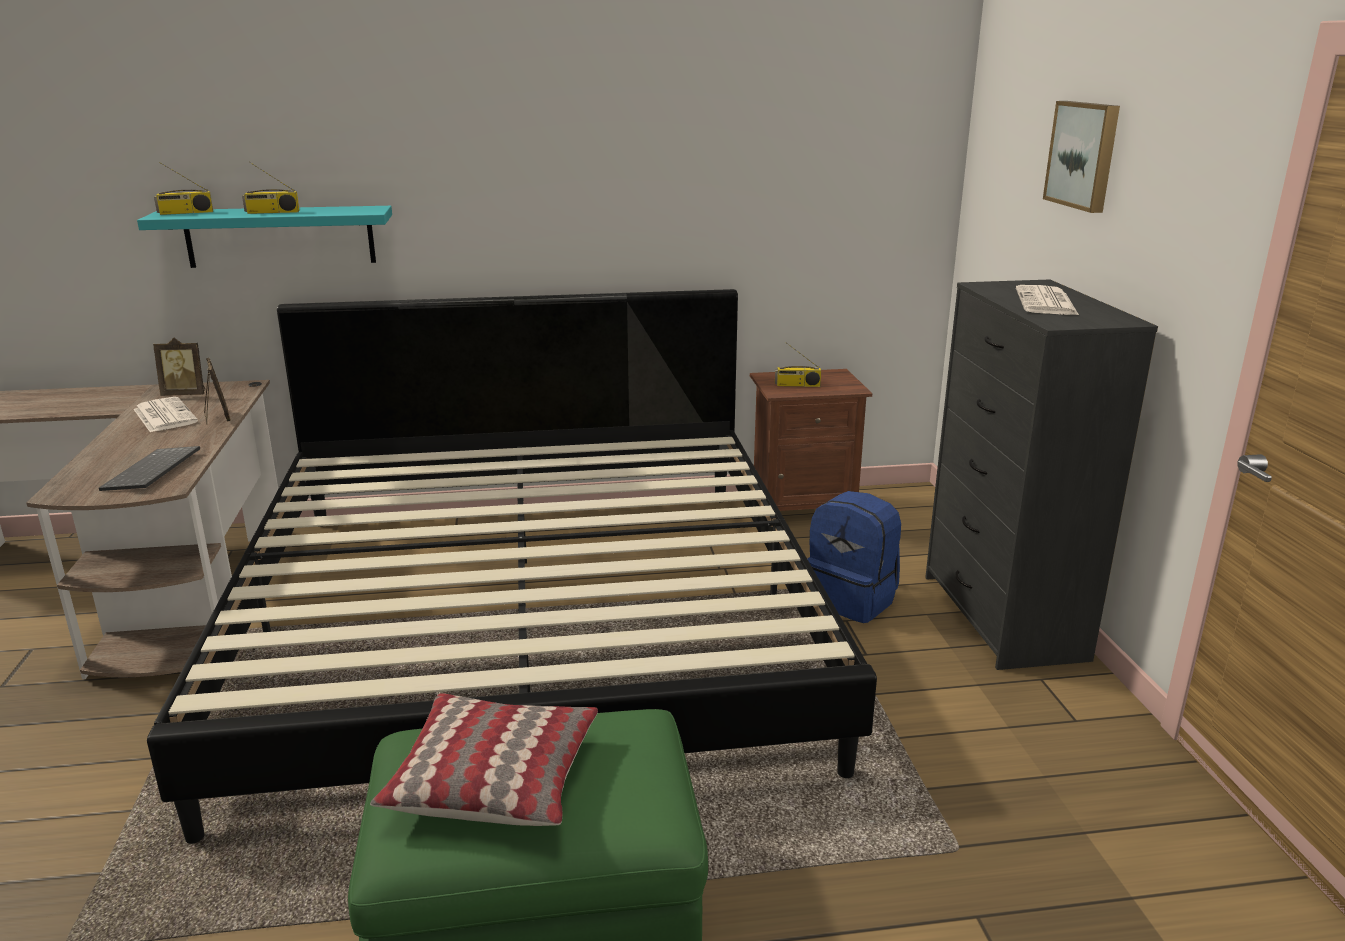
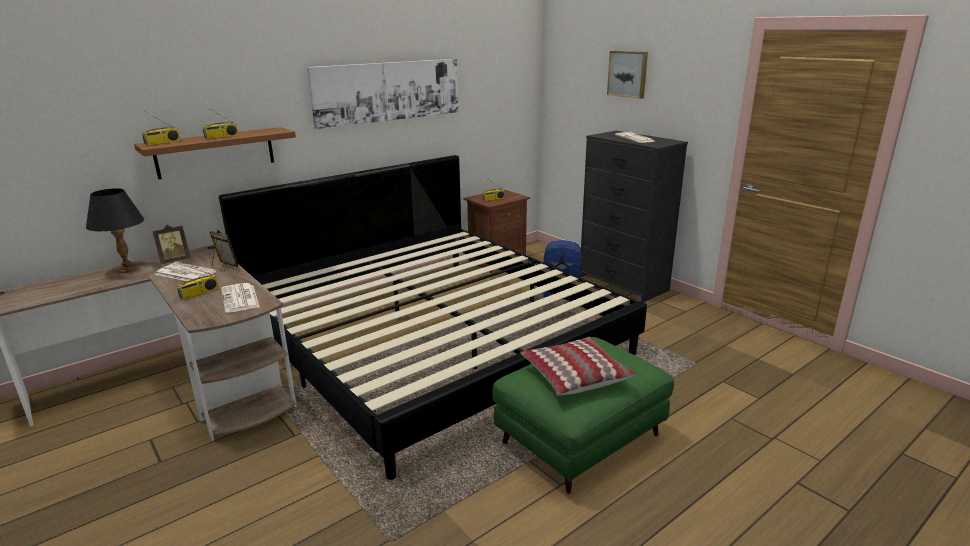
camera: 30 degrees left, 0 degrees up
(121, 395) = (128, 269): none -> black table lamp
(127, 450) = (199, 293): none -> radio
(153, 472) = (240, 298): keyboard -> newspaper
(280, 236) = (215, 152): turquoise shelf -> brown shelf
(599, 159) = (388, 91): none -> picture

